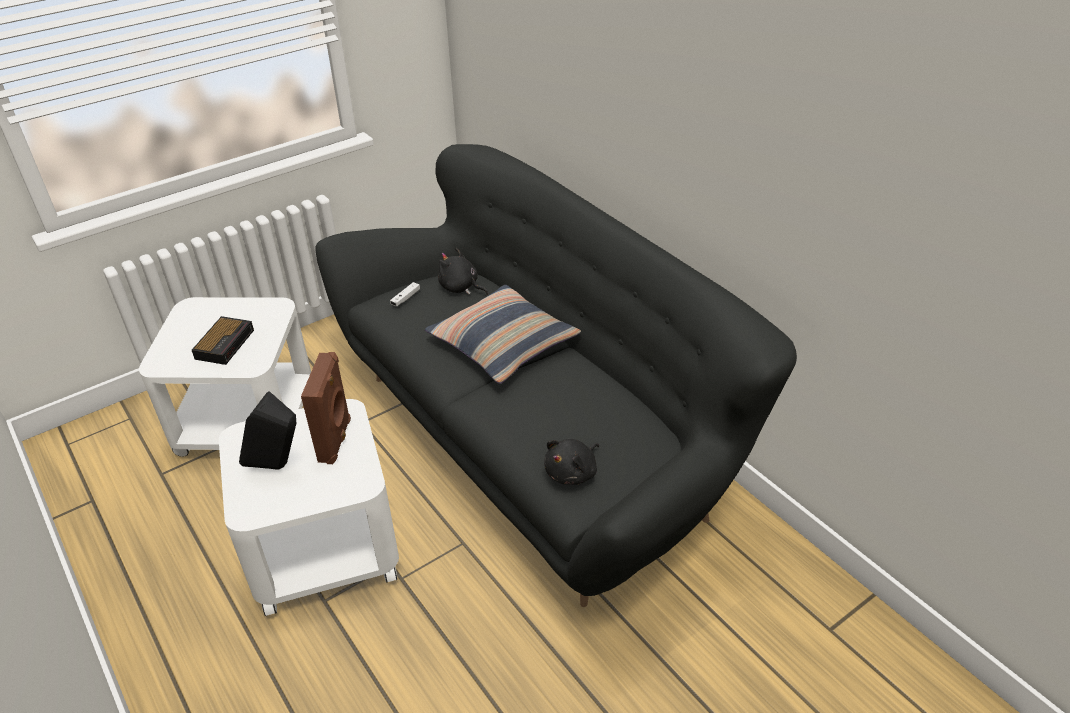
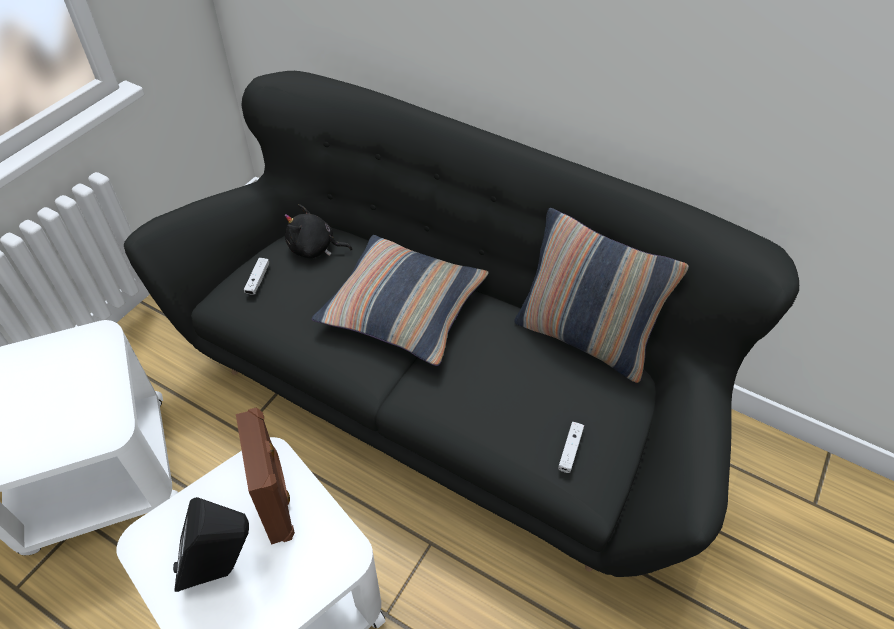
camera: 25 degrees left, 10 degrees up
(225, 343) = (54, 410): alarm clock -> none
(573, 472) = (570, 450): black plush toy -> white game controller
(637, 402) = (583, 338): none -> pillow

